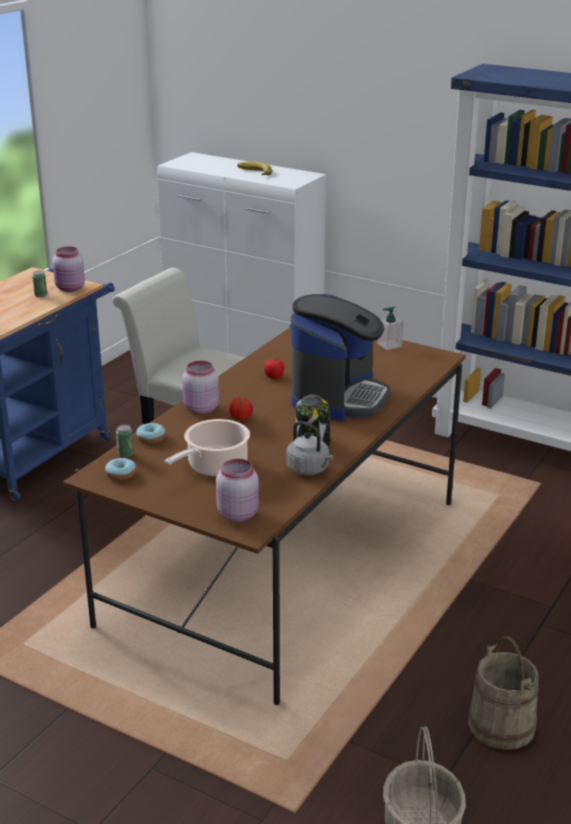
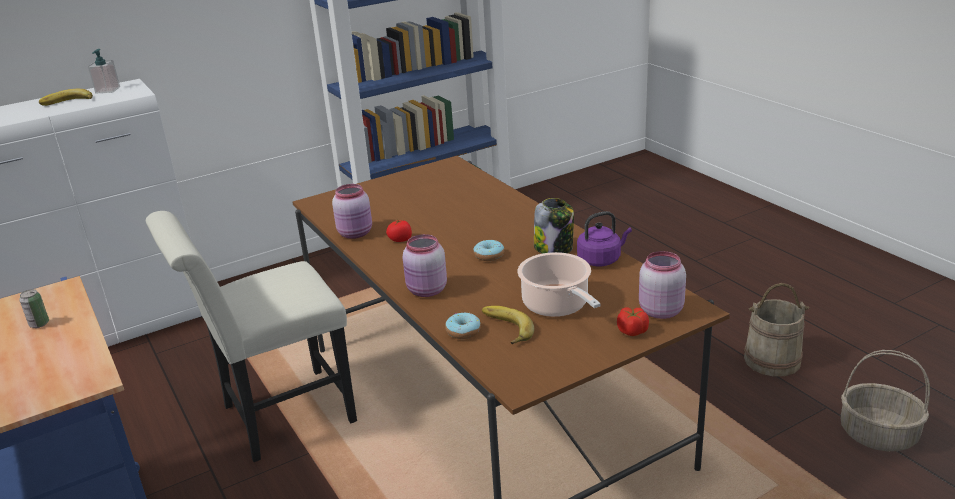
camera: 60 degrees left, 0 degrees up
(70, 288) = (56, 299): pink jar -> pink jar (356, 233)
(121, 474) = (528, 365): donut -> donut (489, 256)
(125, 454) = (485, 354): can -> none
(165, 453) = (504, 329): none -> banana
(241, 417) = (467, 272): tomato -> tomato (632, 331)
(309, 469) = (601, 259): grey kettle -> purple kettle
(338, 398) = (477, 219): coffee machine -> none
(389, 345) = (402, 178): soap dispenser -> soap dispenser (107, 90)

